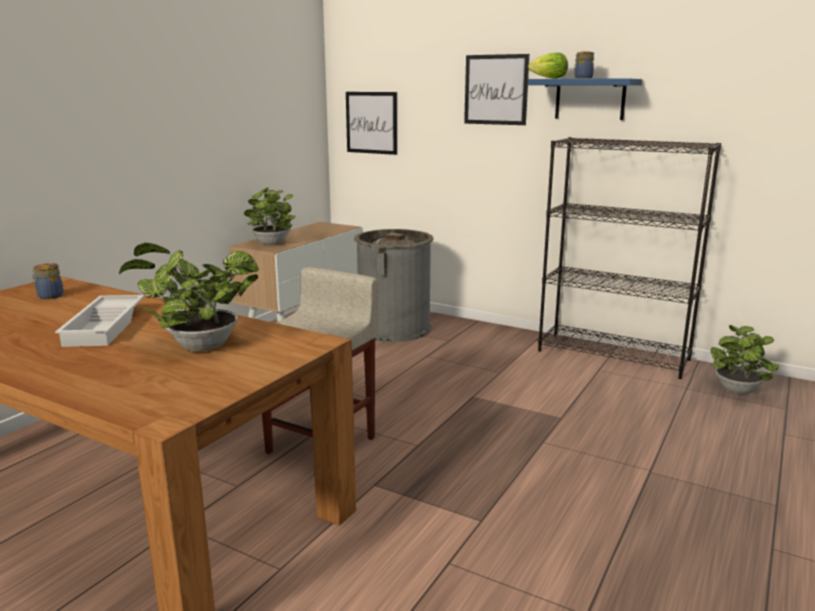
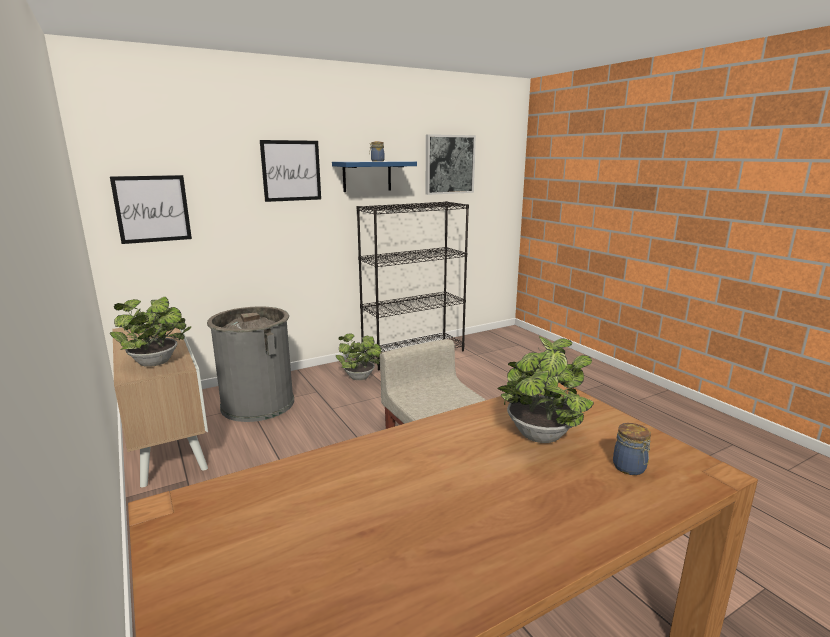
camera: 60 degrees left, 0 degrees up
(49, 296) = (246, 516): jar -> jar (630, 468)
(106, 326) = (436, 480): white tray -> none
(549, 78) = (352, 161): lettuce -> none
(735, 84) = (449, 164): none -> picture
(738, 391) = (491, 345): potted plant -> potted plant (361, 378)

